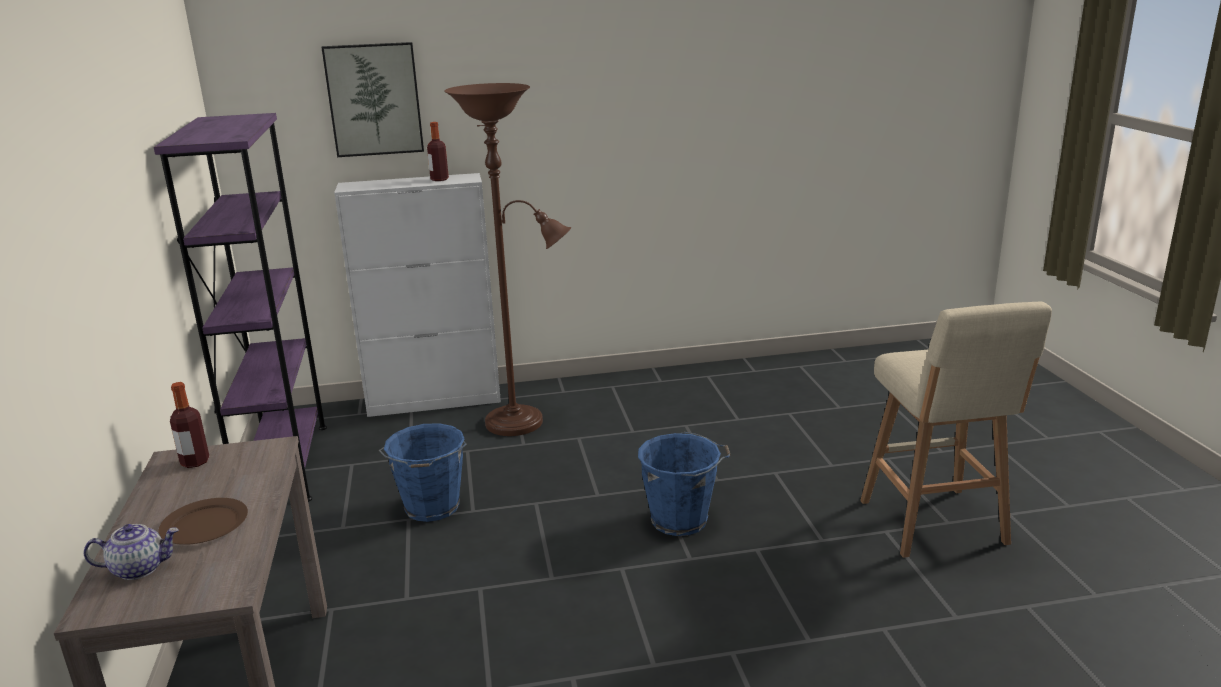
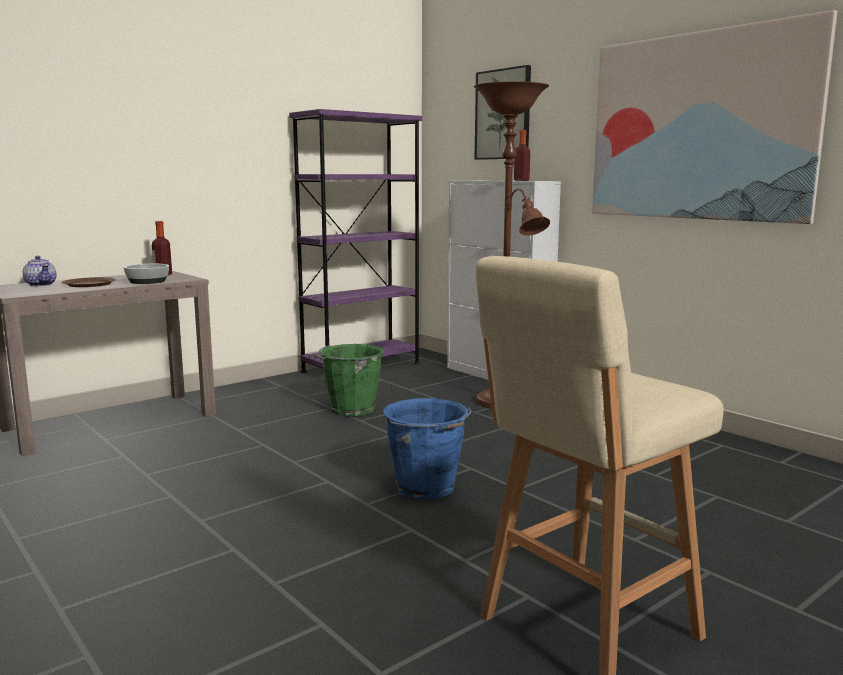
camera: 60 degrees right, 10 degrees down
(250, 478) = (147, 281): none -> bowl
(432, 508) = (351, 409): blue bucket -> green bucket
(634, 111) = (699, 127): none -> picture

